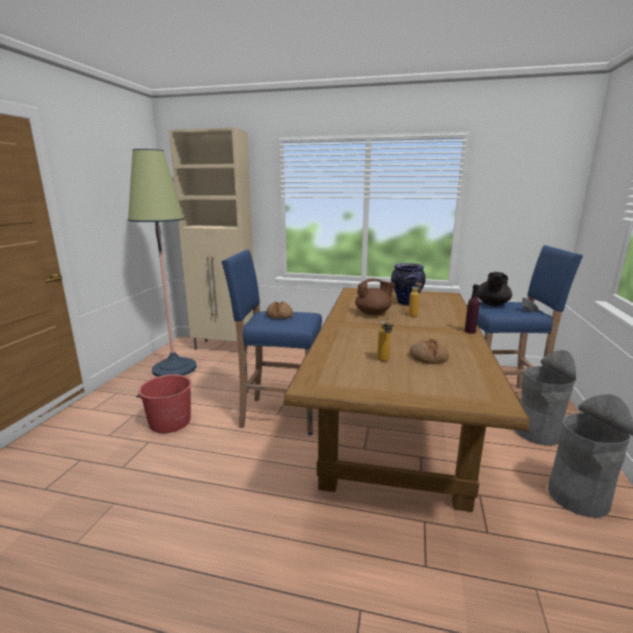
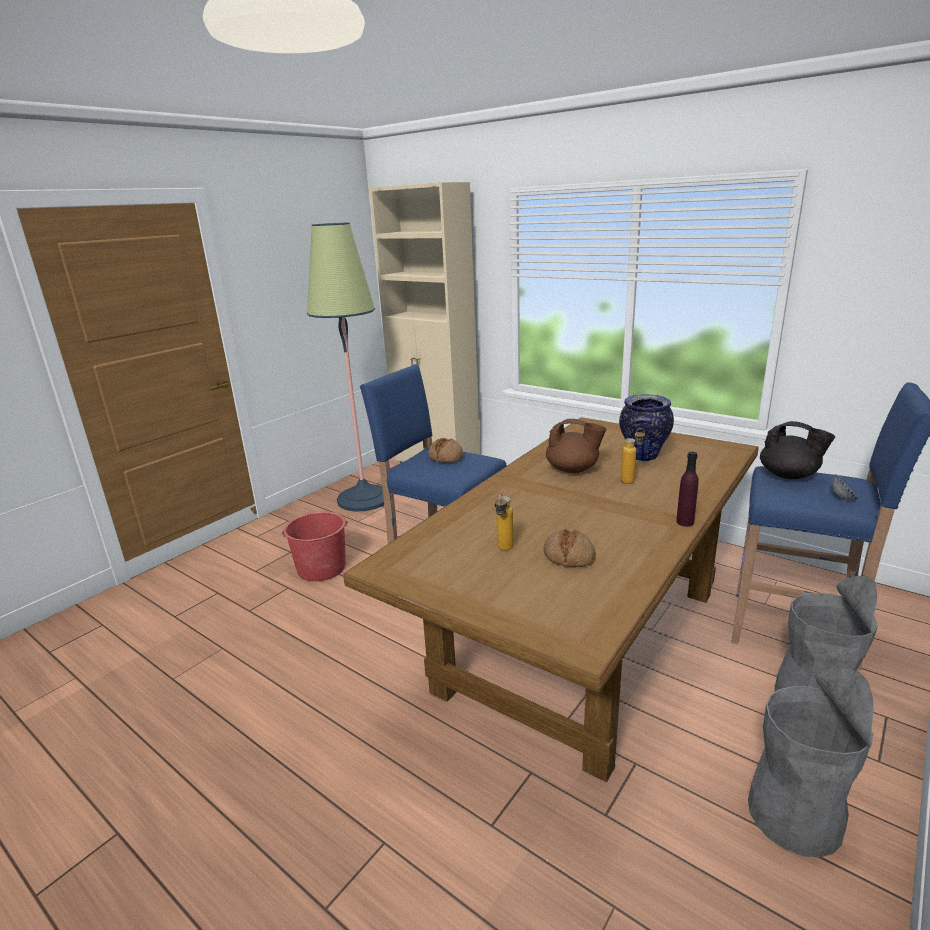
camera: 25 degrees right, 5 degrees up
(492, 304) = (789, 475): black teapot -> black teapot turned 105 degrees counterclockwise

